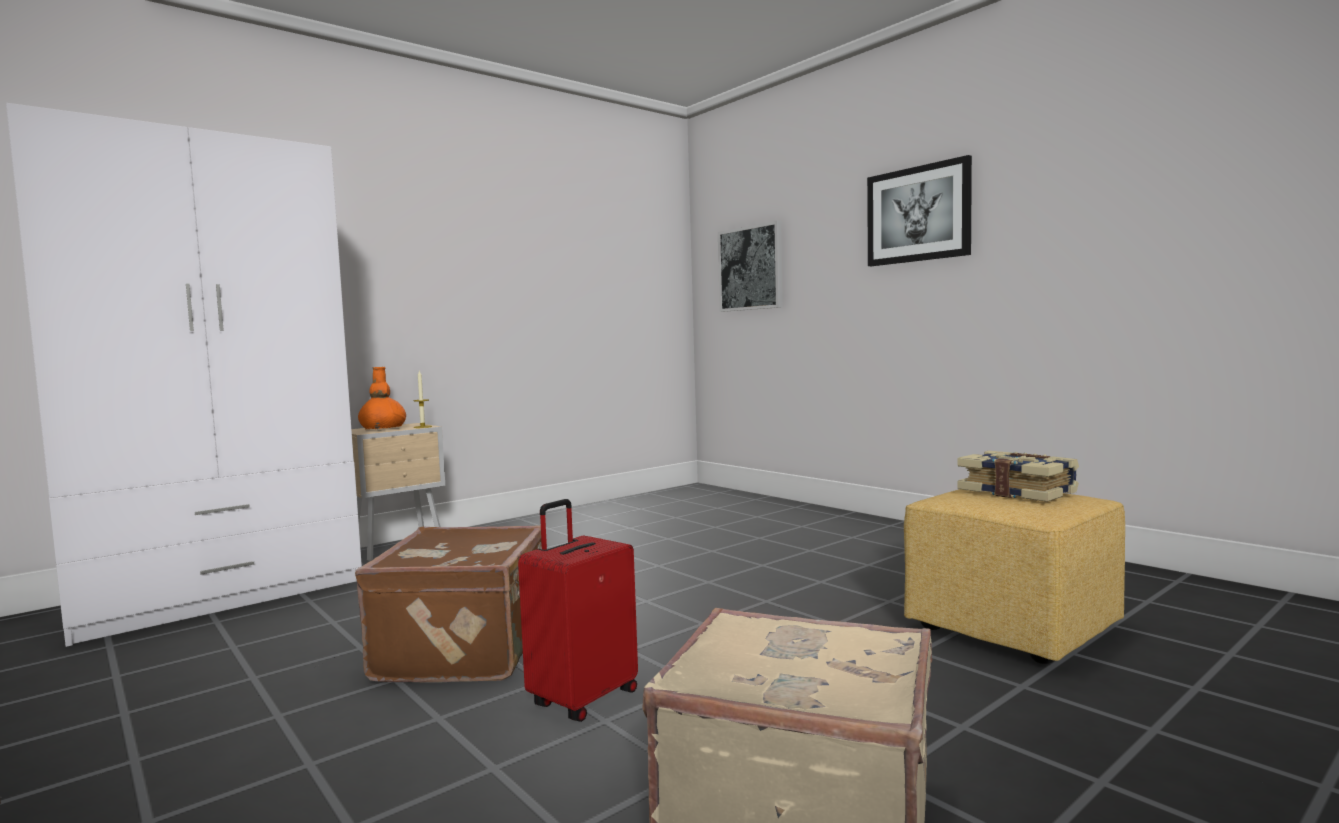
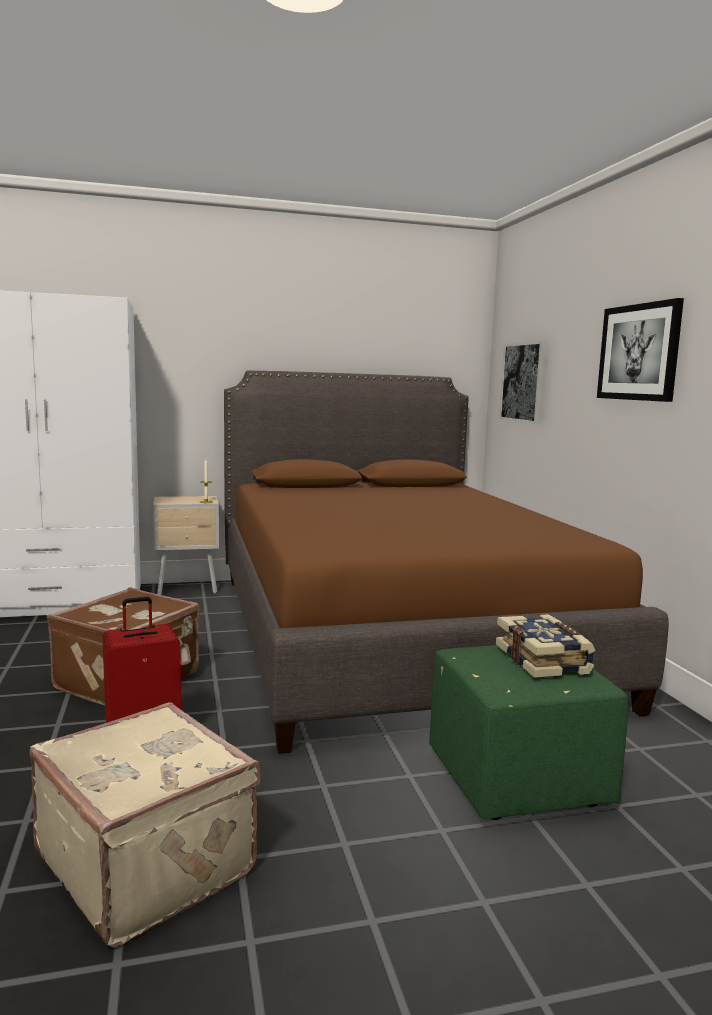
camera: 25 degrees right, 5 degrees up
(382, 428) = (180, 499): orange vase -> none
(704, 544) = (393, 633): none -> brown bed
(1009, 628) = (516, 779): yellow ottoman -> green ottoman

